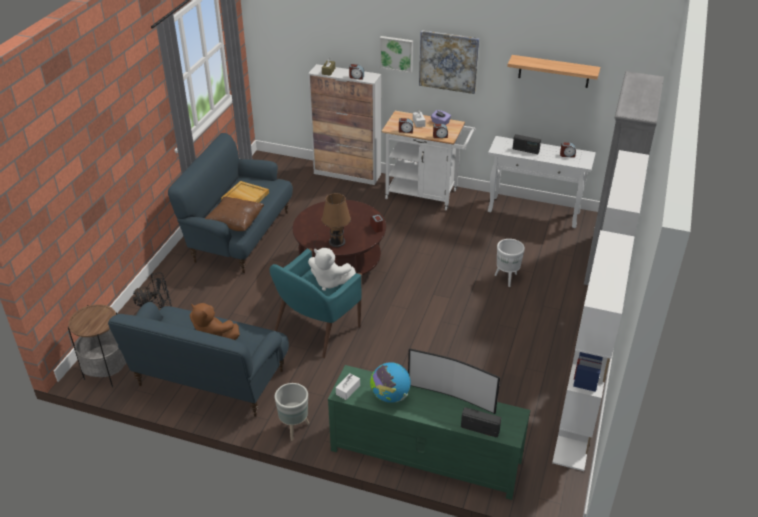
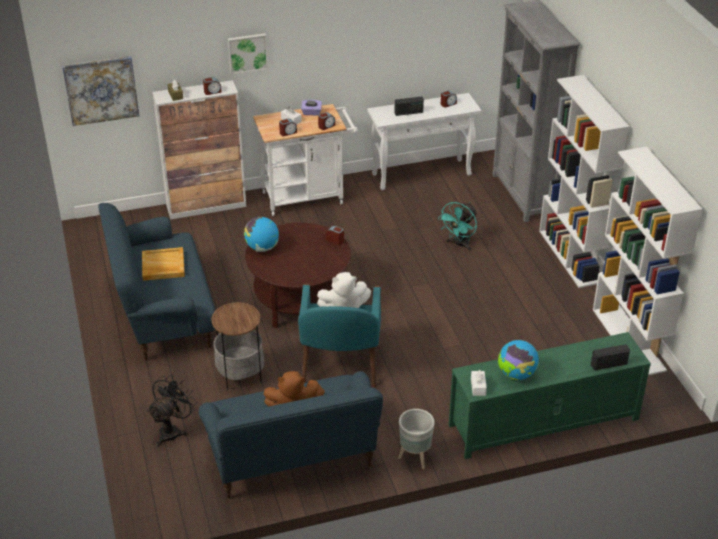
camera: 35 degrees left, 0 degrees up
(107, 372) = (179, 503): side table -> side table (240, 375)
(235, 224) = (185, 296): brown pillow -> none
(318, 211) = (262, 248): none -> globe
(334, 242) = (311, 270): brown table lamp -> none
(448, 61) = (307, 45): picture -> picture (101, 90)
(452, 396) = (562, 350): television -> none
(507, 278) = (459, 244): white planter -> turquoise fan
(554, 71) = (417, 24): shelf -> none

